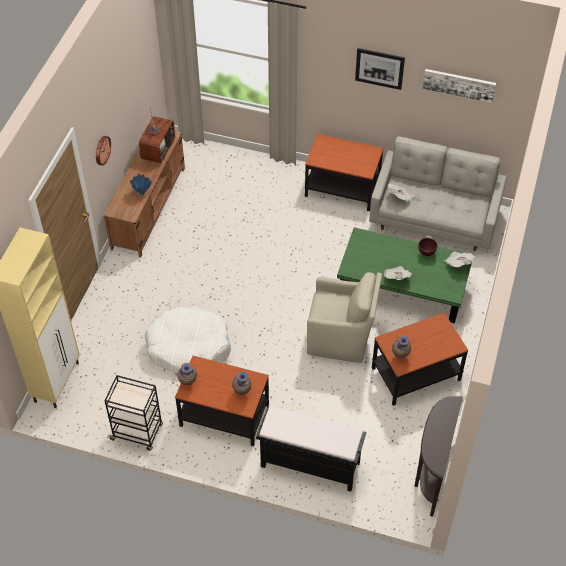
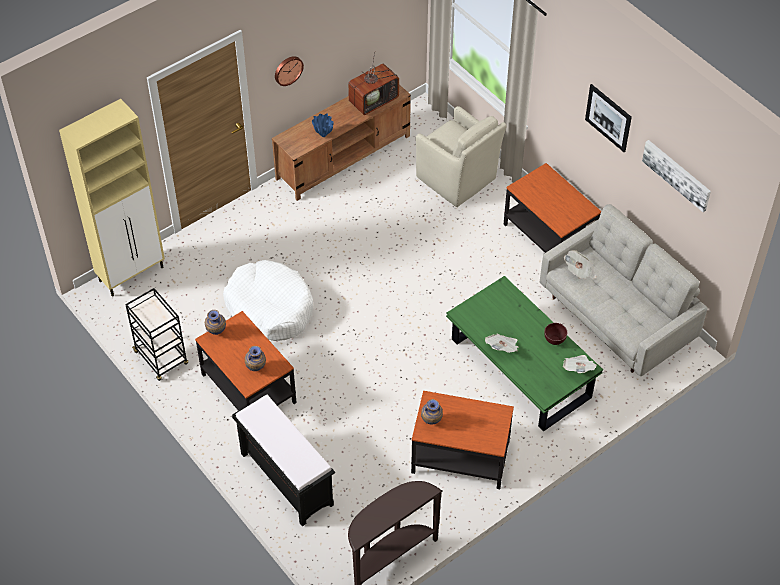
camera: 35 degrees right, 0 degrees up
(341, 338) = (418, 381): beige armchair -> beige armchair (457, 179)

